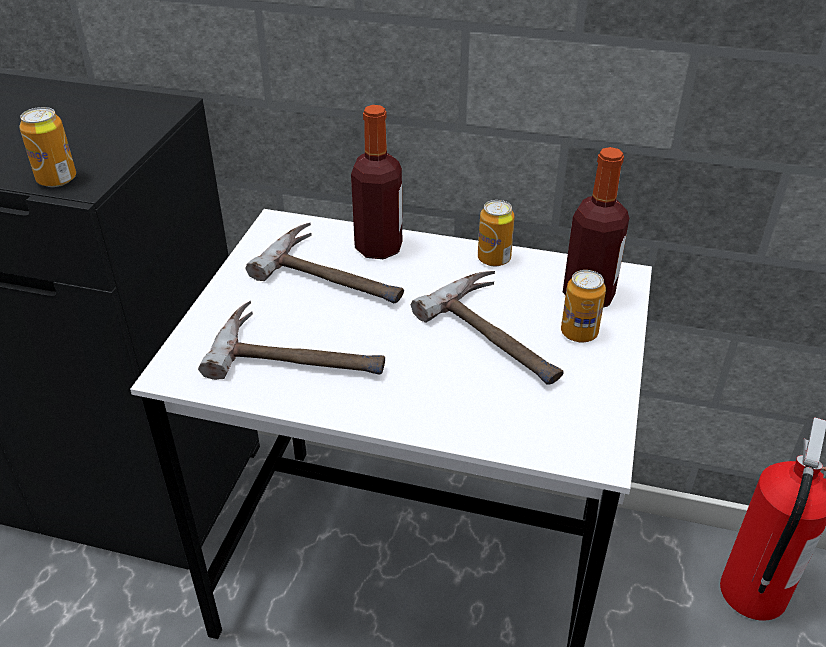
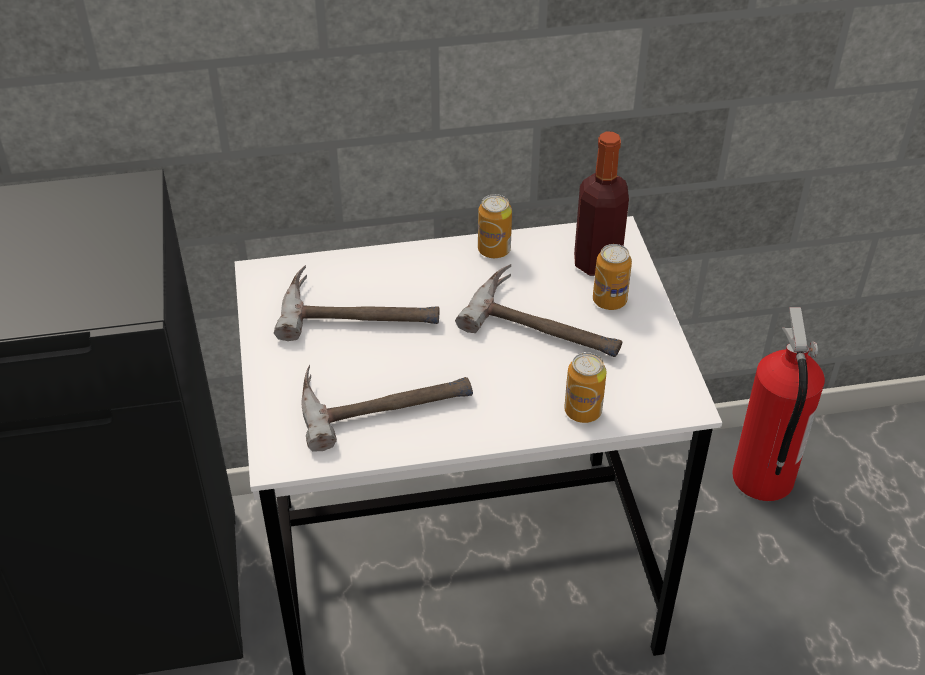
camera: 25 degrees left, 5 degrees up
(57, 179) = (102, 306): can -> can (583, 411)
(378, 248) = (380, 270): bottle -> none

